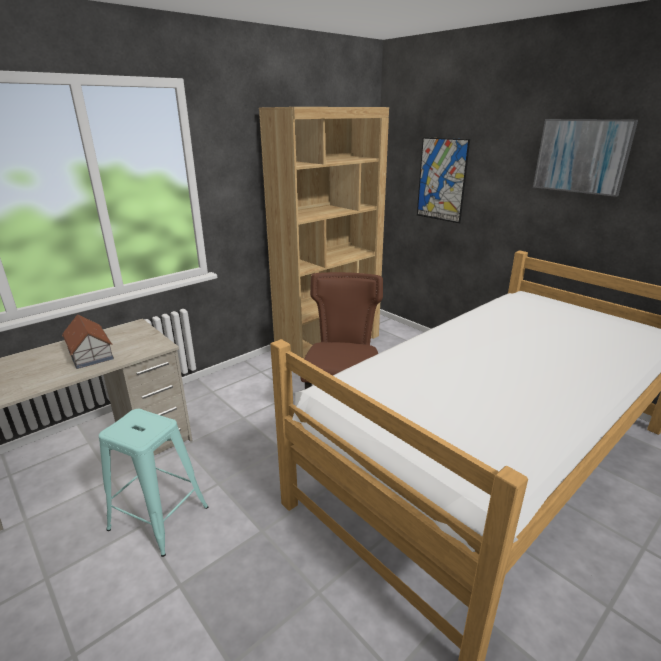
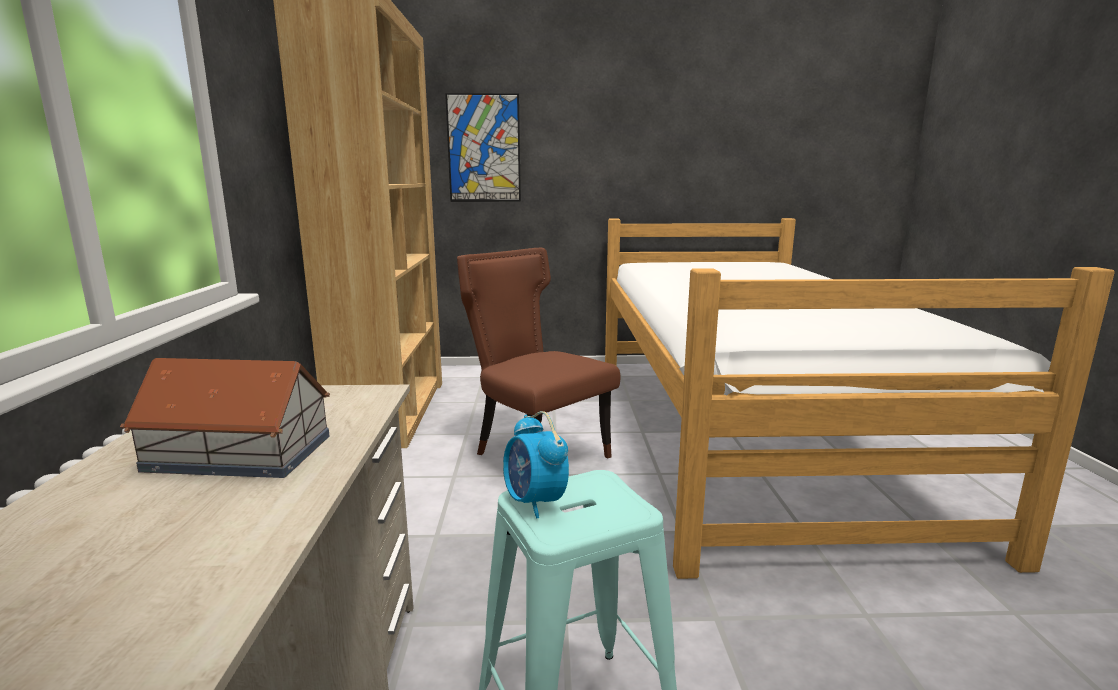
camera: 50 degrees left, 10 degrees down
(132, 418) = (535, 502): none -> alarm clock
(581, 156) = (655, 107): picture -> none

